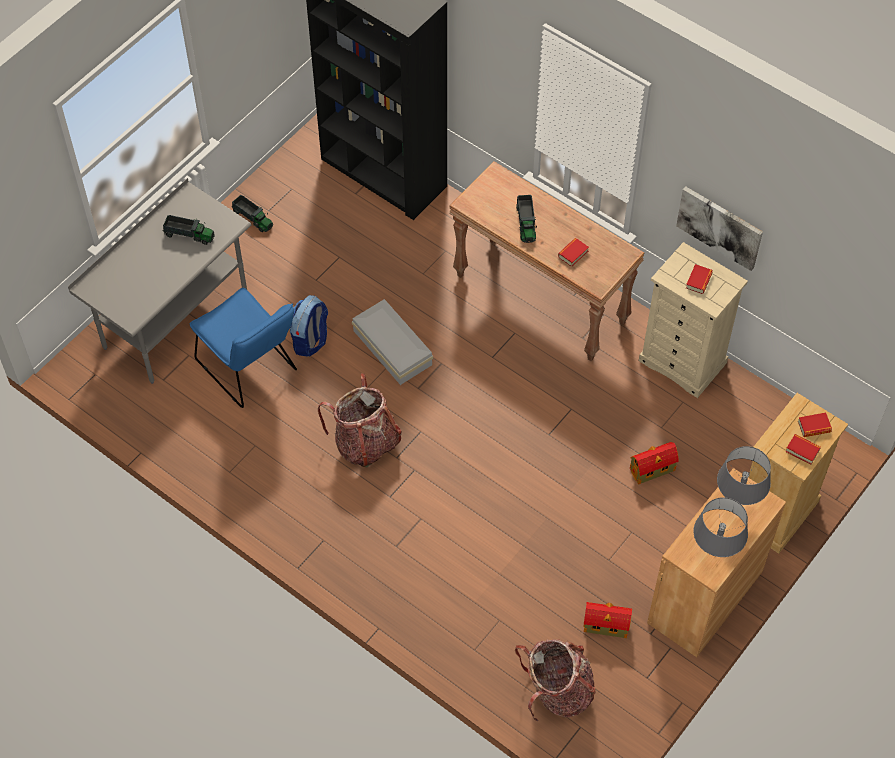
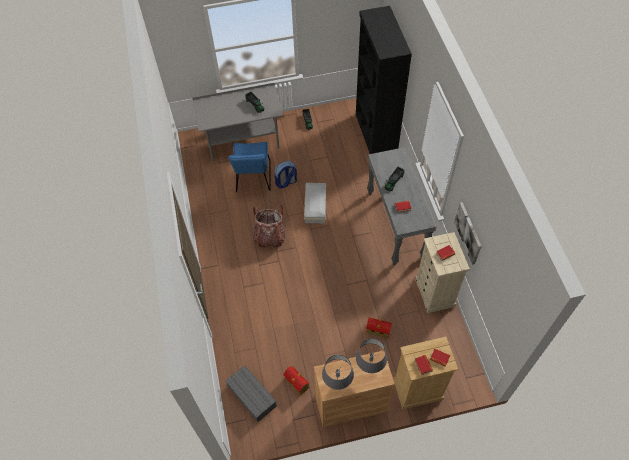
camera: 40 degrees right, 0 degrees up
(541, 298) = (396, 225): brown console table -> grey console table
(557, 691) = (251, 396): backpack -> grey storage box

